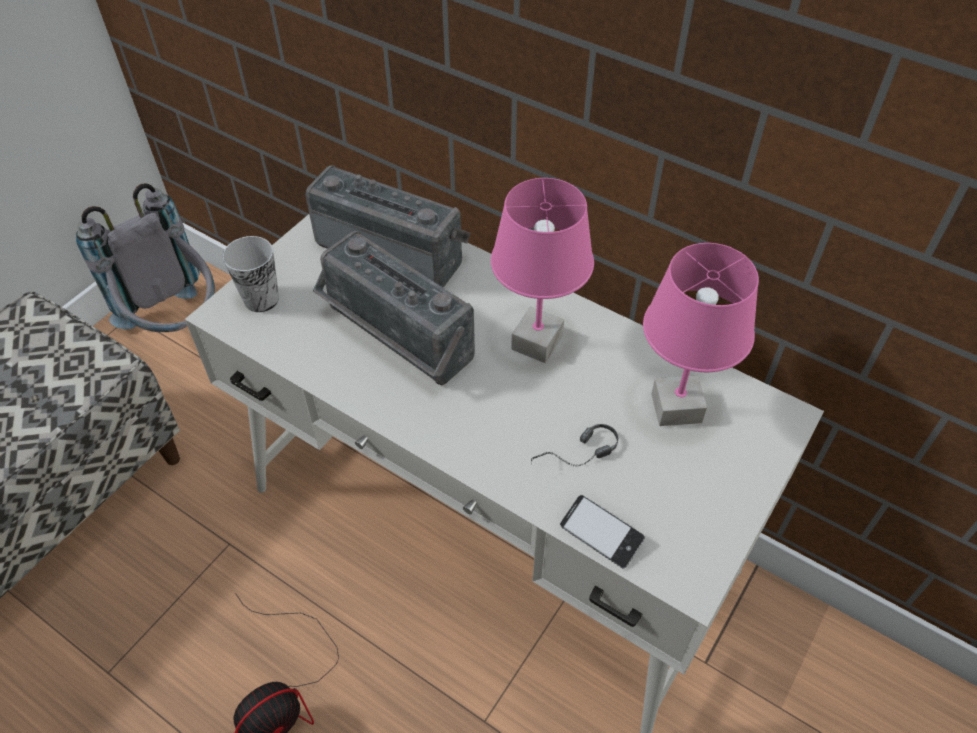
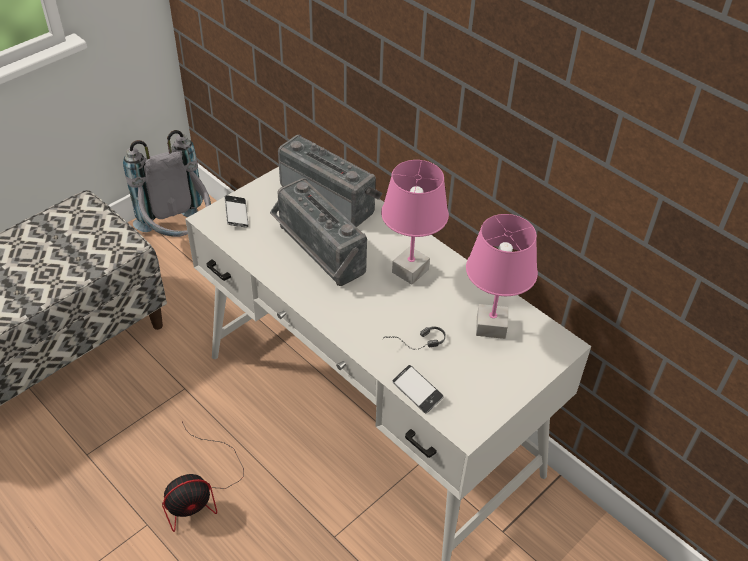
camera: 10 degrees right, 5 degrees down
(261, 299) = (236, 214): cup -> phone

